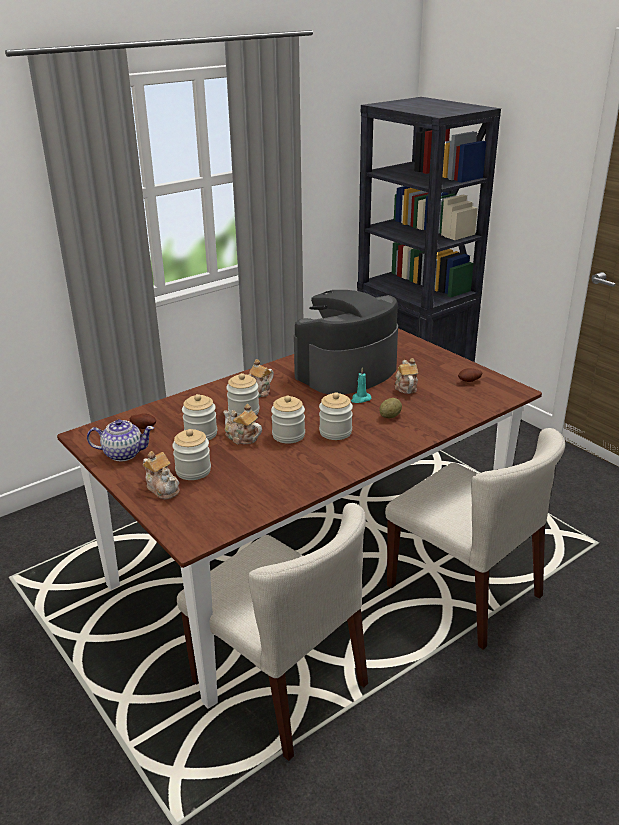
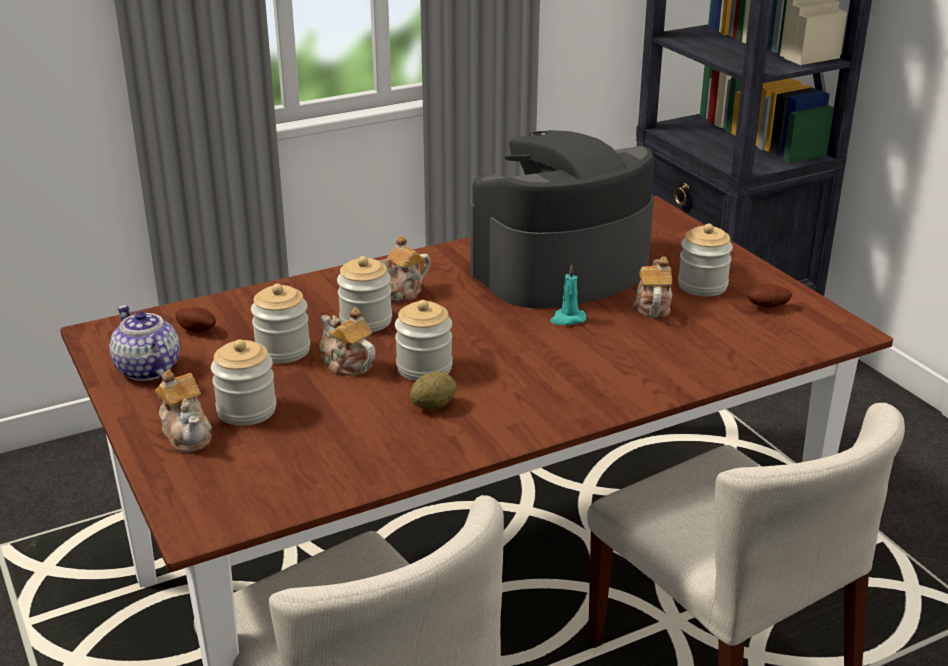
camera: 10 degrees right, 0 degrees up
(123, 454) = (147, 370): teapot -> teapot turned 135 degrees counterclockwise
(335, 432) = (505, 371): jar -> jar (702, 286)
(390, 416) = (608, 353): potato -> potato (433, 405)

